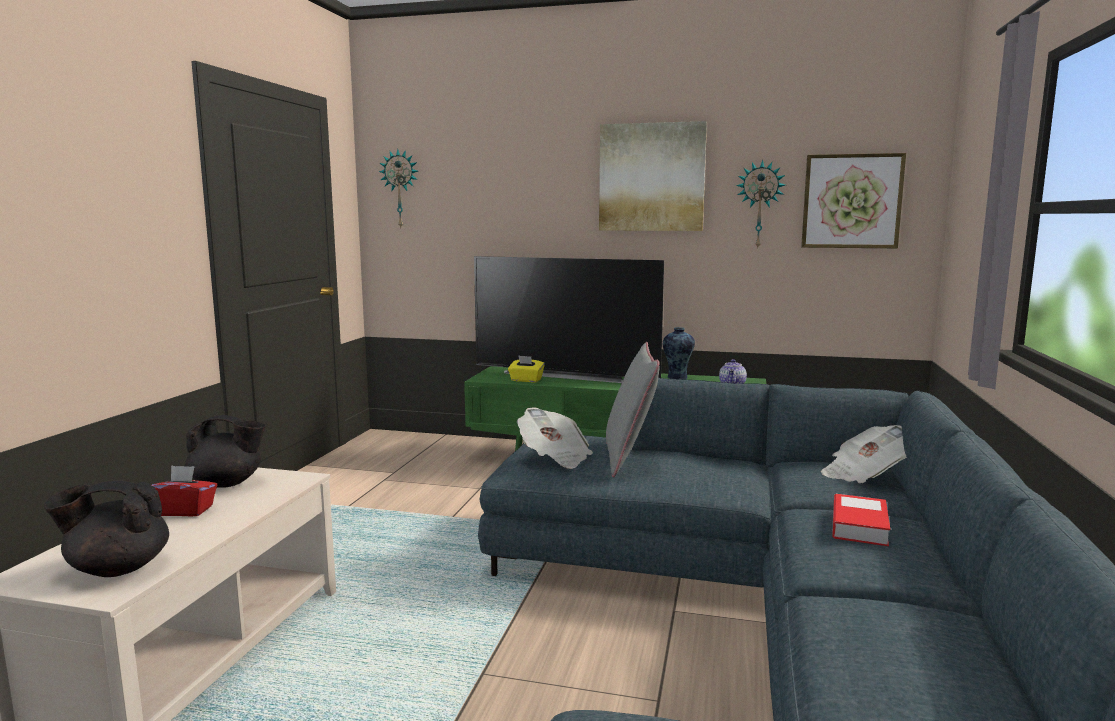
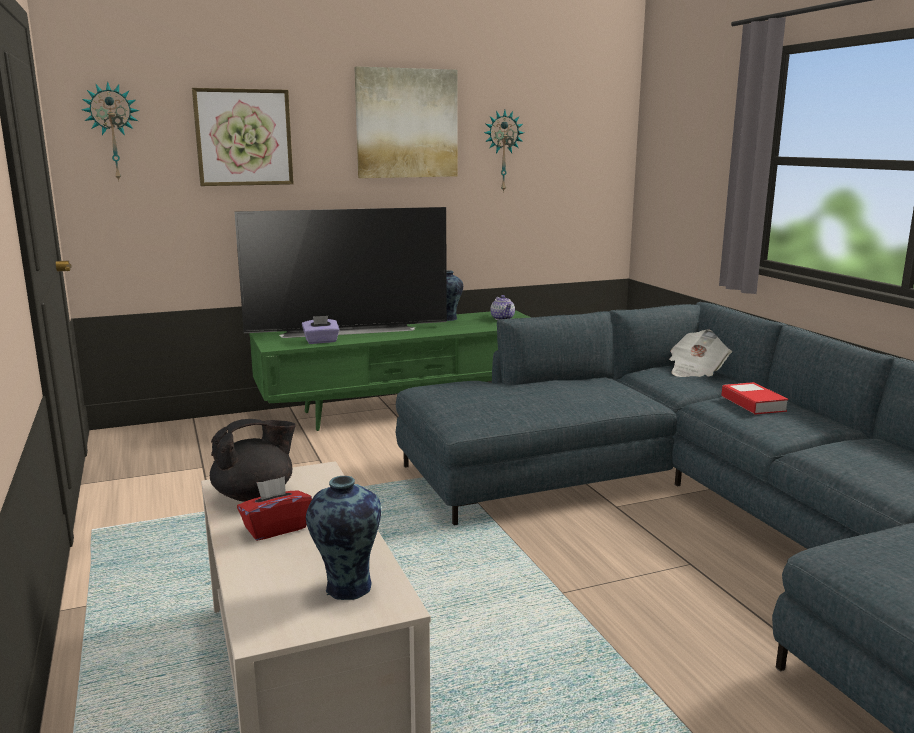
camera: 35 degrees left, 5 degrees up
(117, 568) = (346, 588): black teapot -> vase
(526, 380) = (321, 341): yellow tissue box -> purple tissue box
(555, 457) = (479, 403): newspaper -> none
(629, 459) = (533, 393): grey pillow -> none
(851, 201) = (572, 147): picture -> picture (244, 137)

